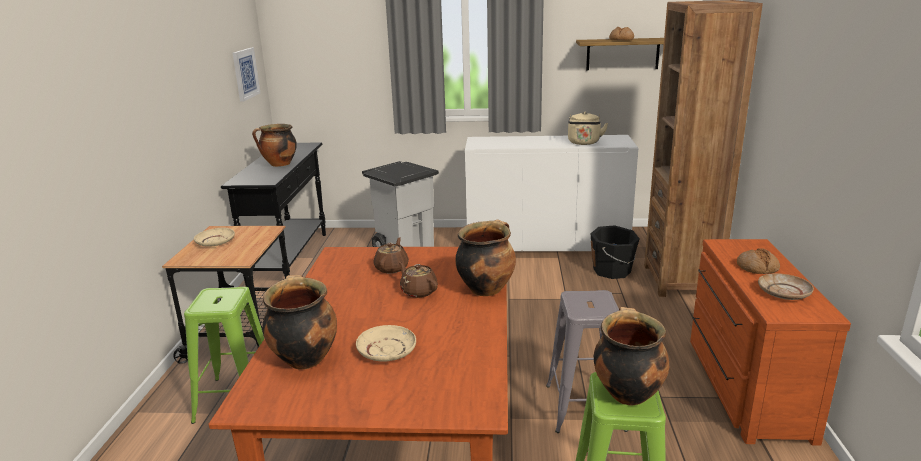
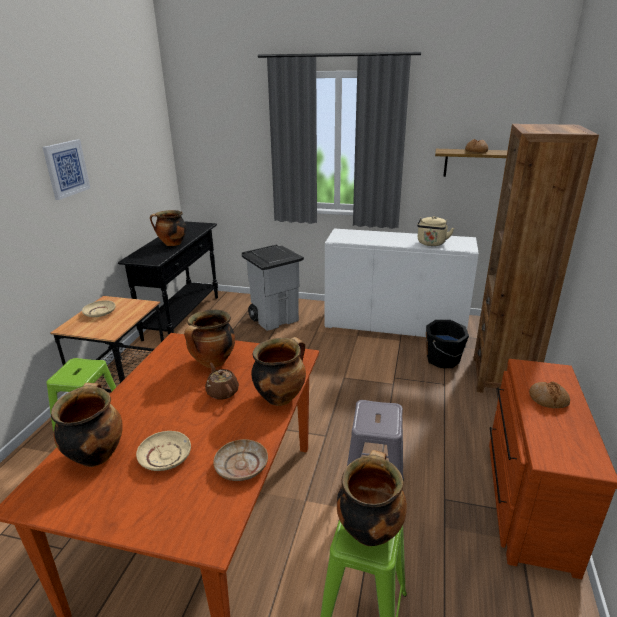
camera: 10 degrees right, 5 degrees up
(245, 74) = (151, 166): picture -> picture (66, 169)
(392, 268) = (213, 362): brown teapot -> cooking pot
(784, 293) = (563, 434): beige plate -> beige plate (241, 466)

